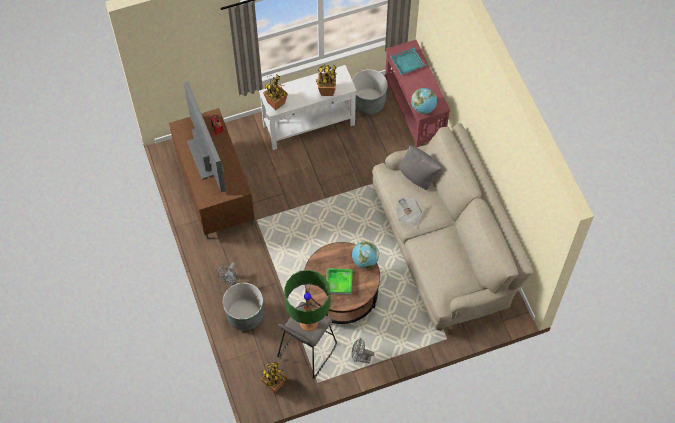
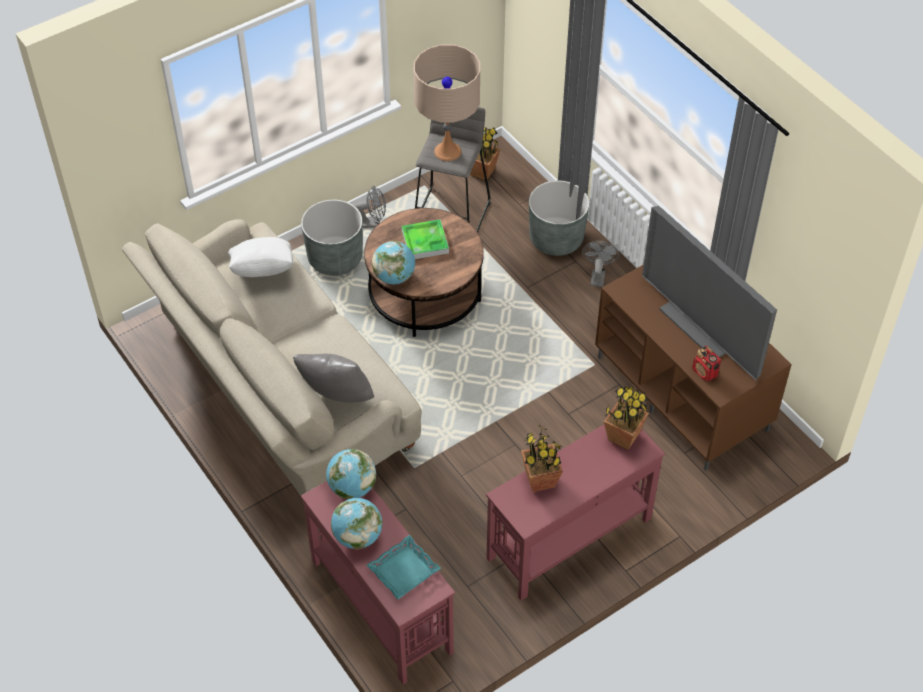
camera: 165 degrees right, 10 degrees down
(308, 322) = (447, 151): green table lamp -> beige table lamp
(309, 125) = (568, 538): white console table -> red console table
(368, 102) = (474, 608): grey planter -> grey planter (335, 258)
(409, 216) = (339, 338): newspaper -> none
(426, 83) = (358, 536): none -> globe
(446, 272) = (262, 273): none -> white pillow

